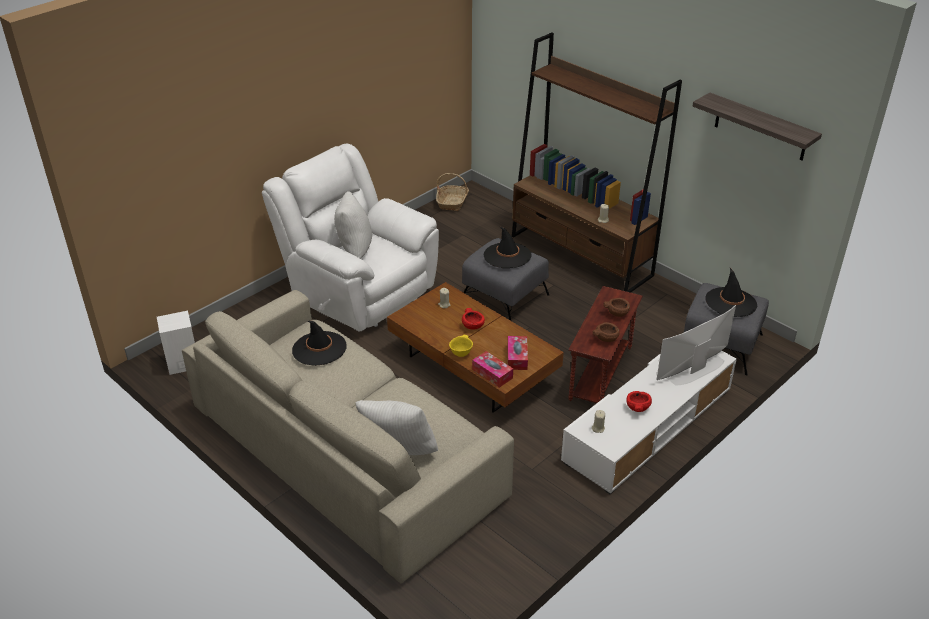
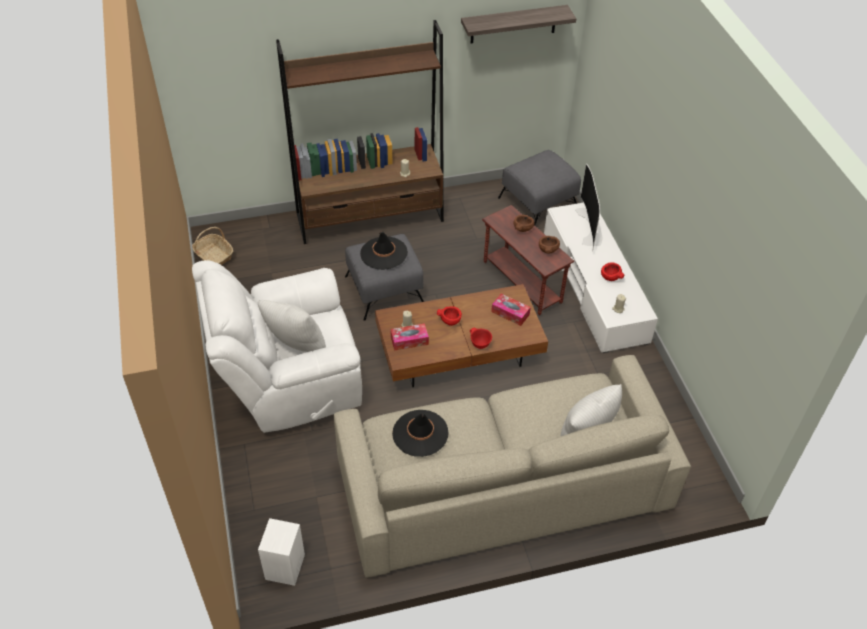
camera: 60 degrees left, 10 degrees up
(460, 353) = (479, 344): yellow bowl -> red bowl
(492, 374) = (519, 337): tissue box -> tissue box (409, 340)
(731, 302) = (543, 167): black hat -> none

